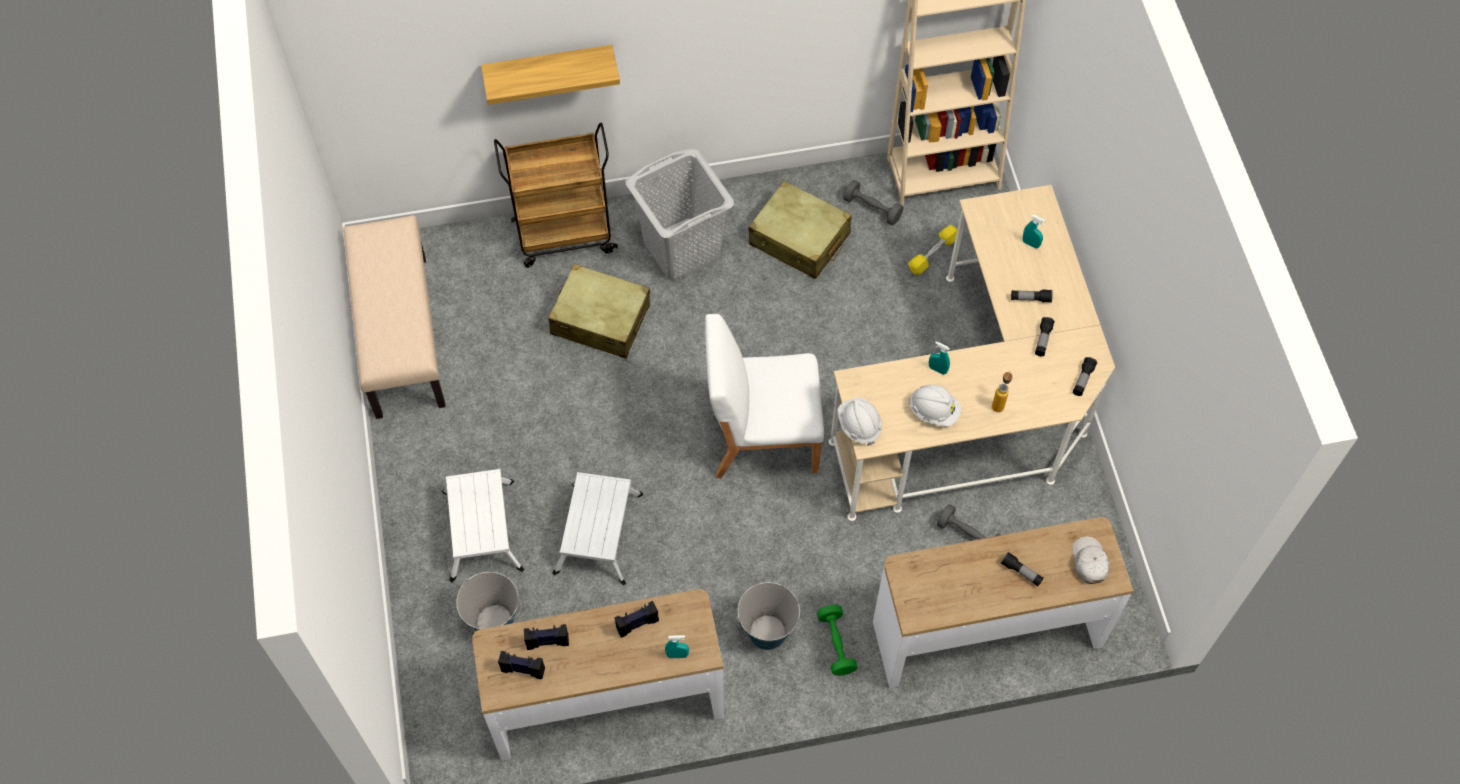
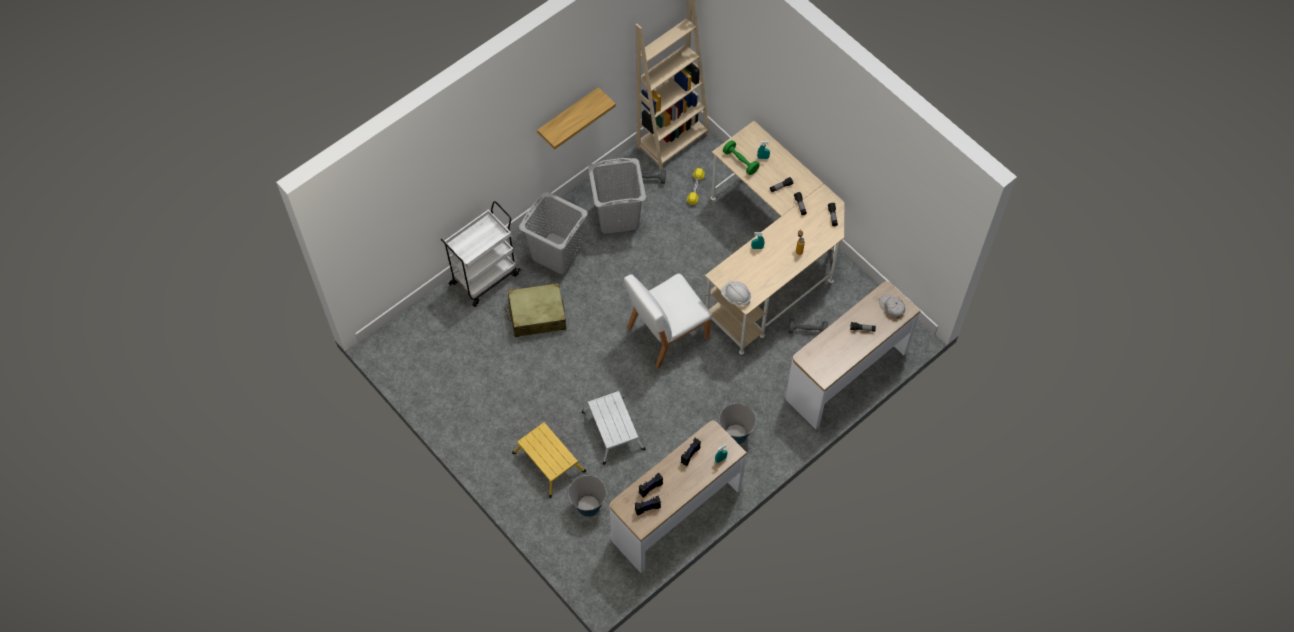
camera: 30 degrees left, 0 degrees up
(400, 336) = (428, 381): beige bench -> none
(482, 529) = (548, 461): white step ladder -> yellow step ladder
(549, 69) = (460, 184): shelf -> shelf (568, 116)
(565, 236) = (485, 278): brown cart -> white cart
(799, 239) = (618, 216): beige suitcase -> grey laundry basket
(836, 644) = (775, 421): green dumbbell -> green dumbbell (740, 161)
(934, 411) = (769, 270): white hard hat -> none

